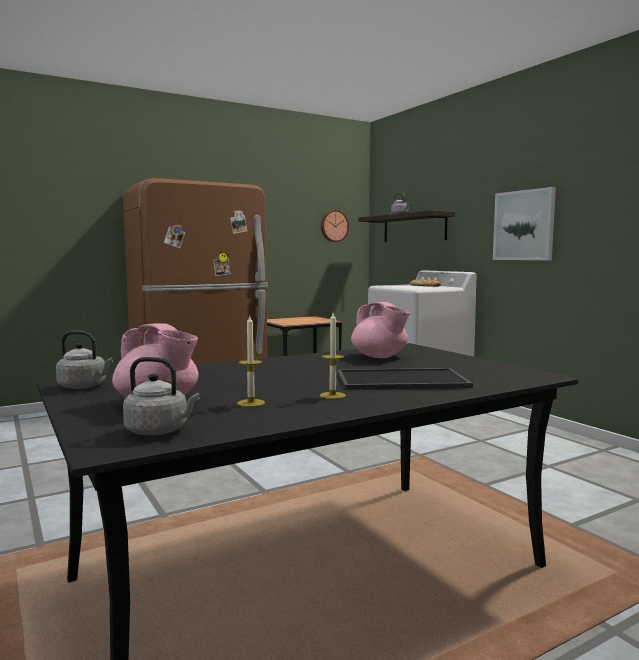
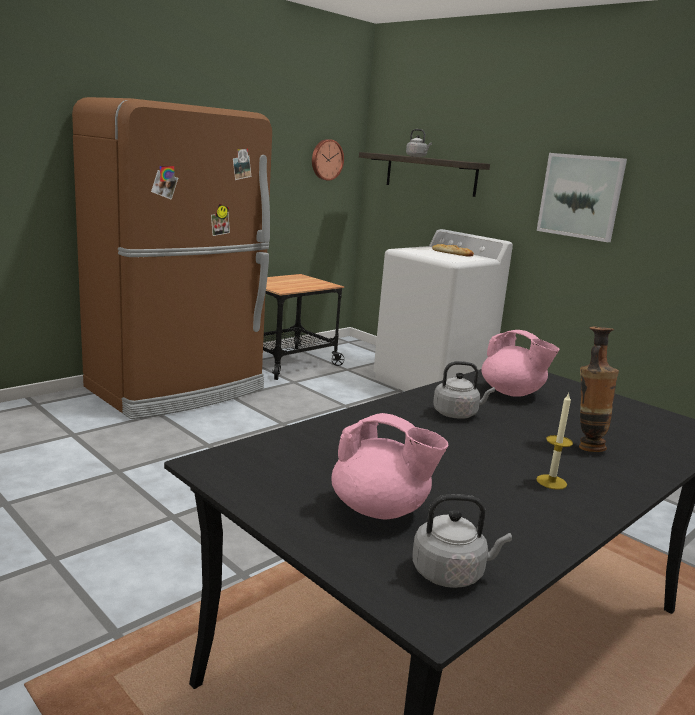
camera: 15 degrees left, 10 degrees up
(85, 386) = (245, 473): grey kettle -> grey kettle (457, 414)
(251, 403) = (483, 503): candle -> none
(400, 380) = (586, 446): tray -> vase

